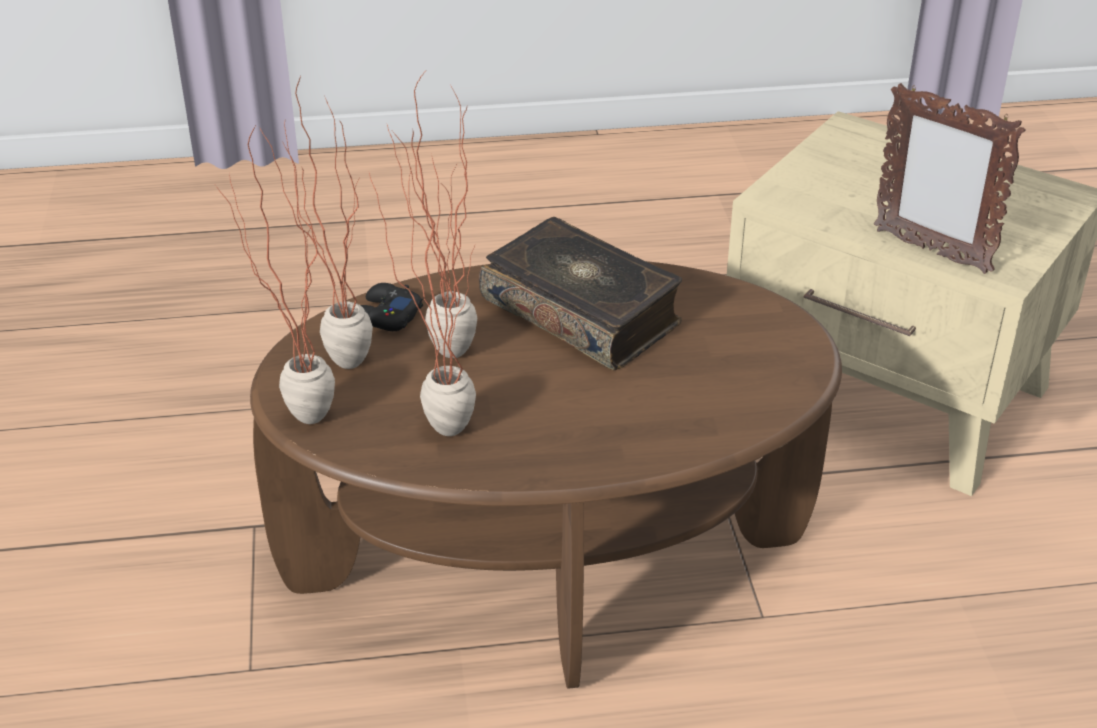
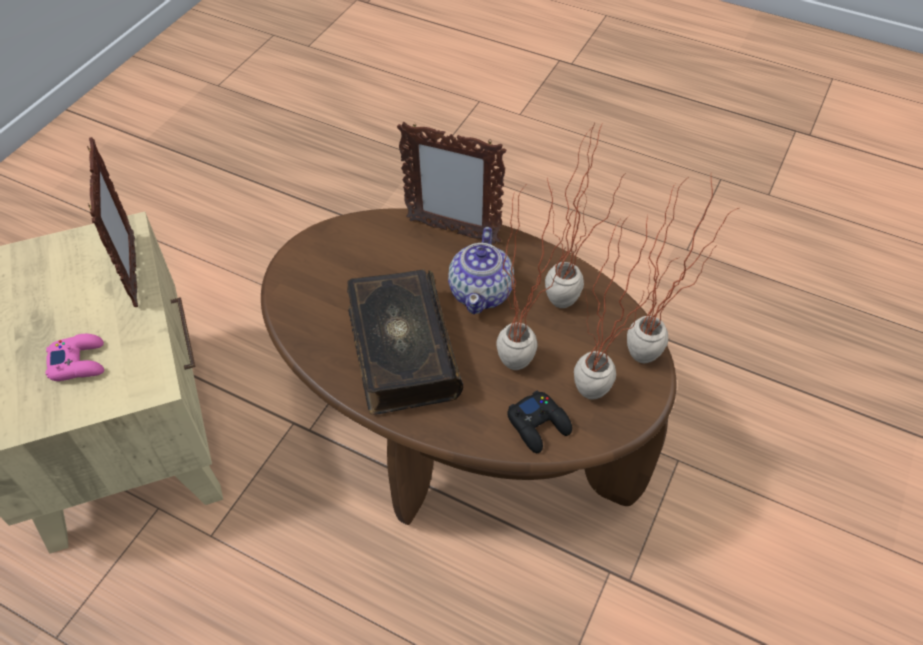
camera: 145 degrees left, 15 degrees up
(555, 398) = (481, 292): none -> teapot
(663, 445) = (452, 231): none -> picture frame
(855, 183) = (79, 362): none -> pink game controller

